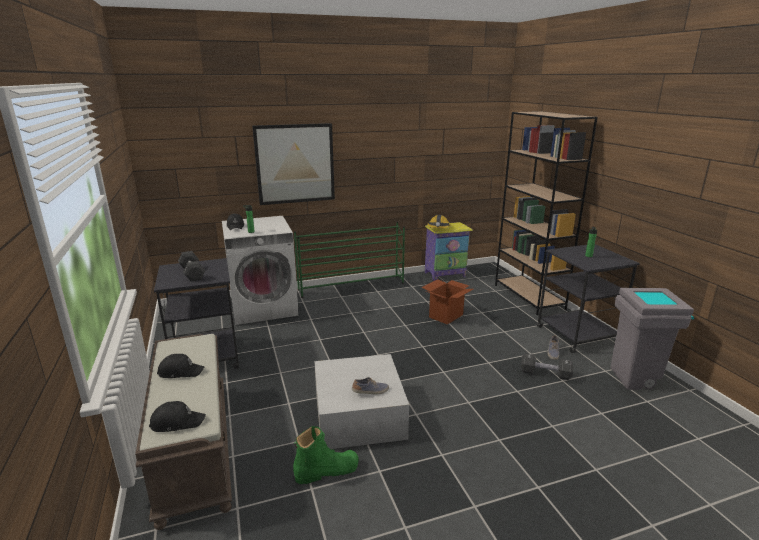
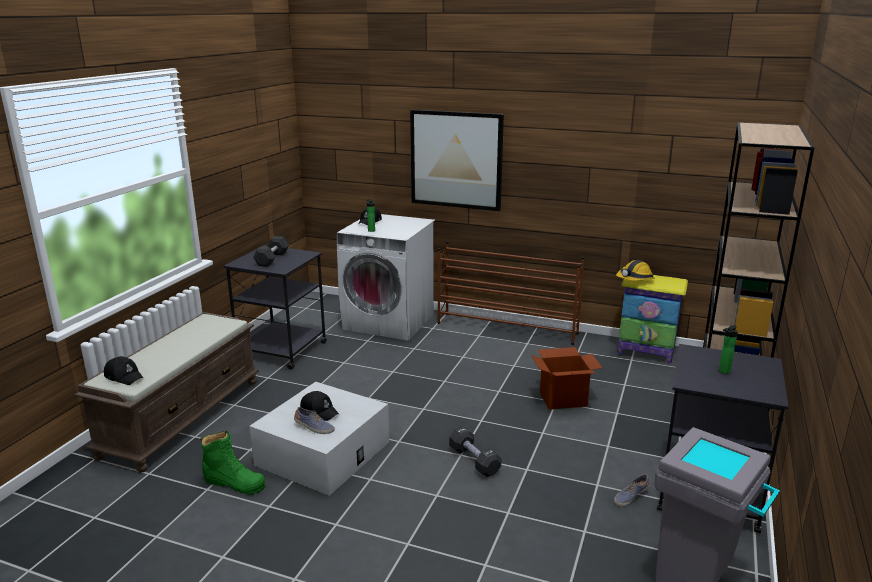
camera: 40 degrees right, 0 degrees up
(180, 371) = (180, 342): black cap -> black cap (319, 411)
(352, 286) = (507, 328): green shoe rack -> brown shoe rack
(545, 374) = (575, 513): black dumbbell -> black dumbbell (474, 461)

